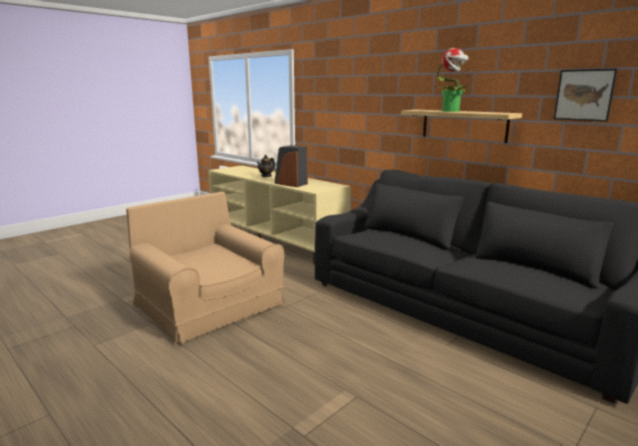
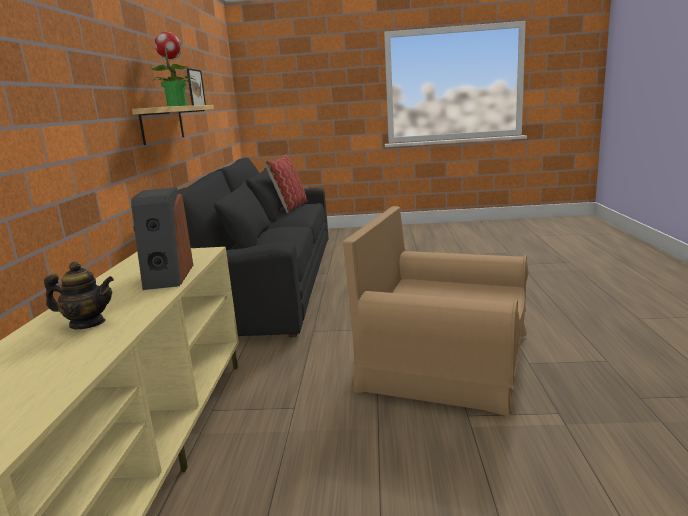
camera: 130 degrees left, 0 degrees up
(209, 305) = (445, 361): brown armchair -> brown armchair turned 105 degrees clockwise
(527, 270) = (290, 207): none -> pillow

